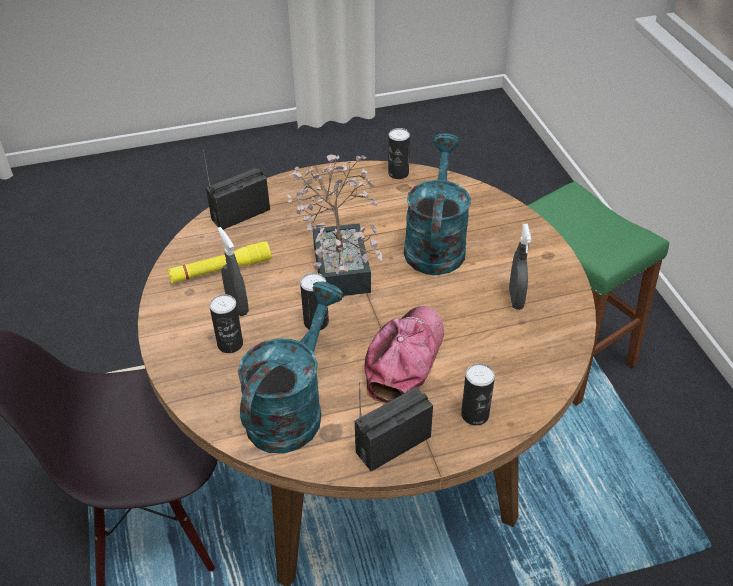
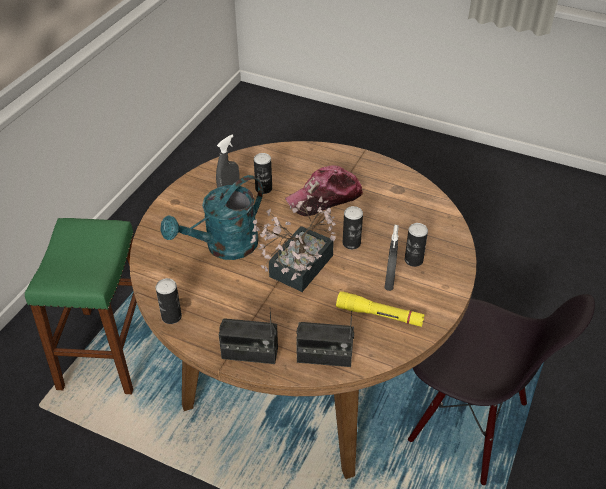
camera: 140 degrees left, 0 degrees up
(291, 408) = (407, 209): turquoise watering can -> none
(393, 444) = (373, 169): radio -> radio (249, 353)
(475, 414) = (322, 159): can -> can (263, 189)

